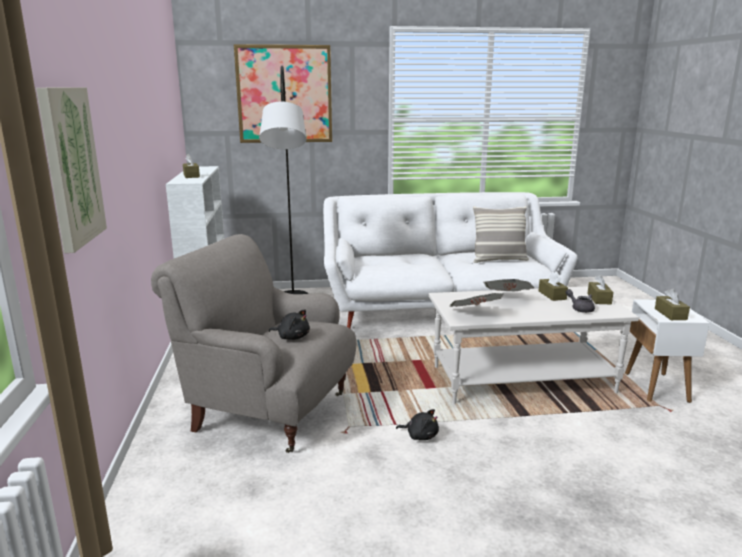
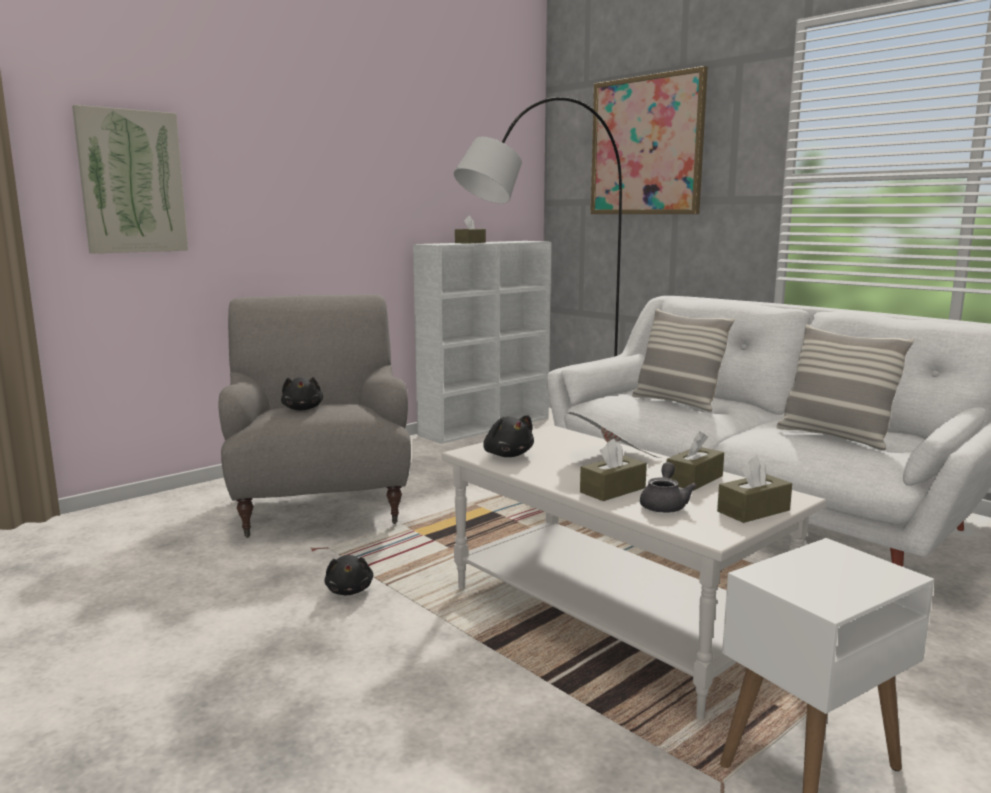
camera: 55 degrees right, 5 degrees down
(403, 262) = (677, 402): none -> pillow
(474, 314) = (507, 455): newspaper -> black plush toy
(670, 314) = (802, 578): brown tissue box -> brown tissue box (612, 490)

